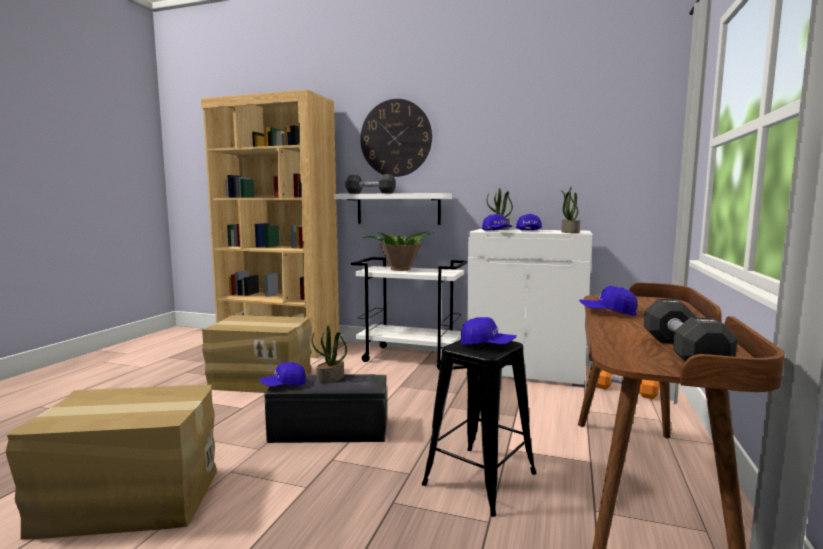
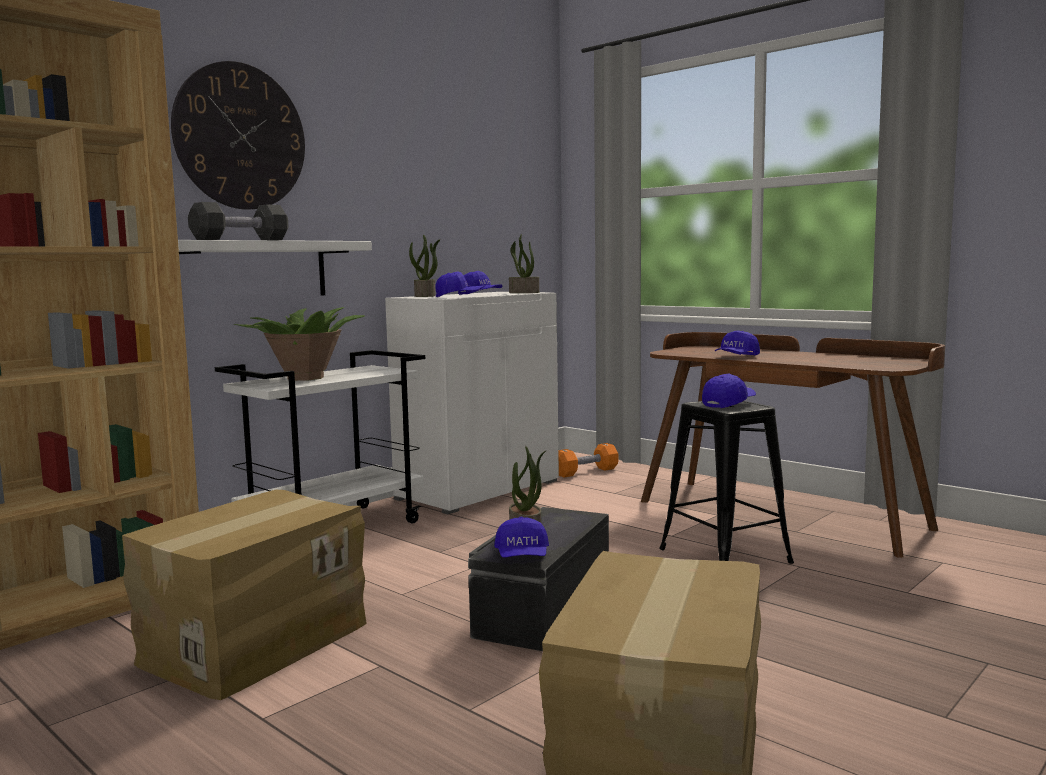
camera: 65 degrees left, 0 degrees up
(683, 353) = (873, 361): black dumbbell -> none

